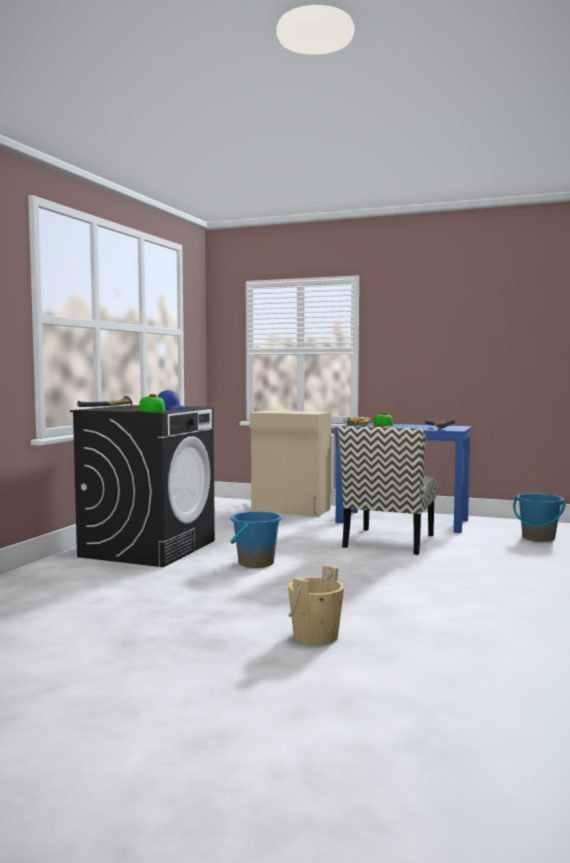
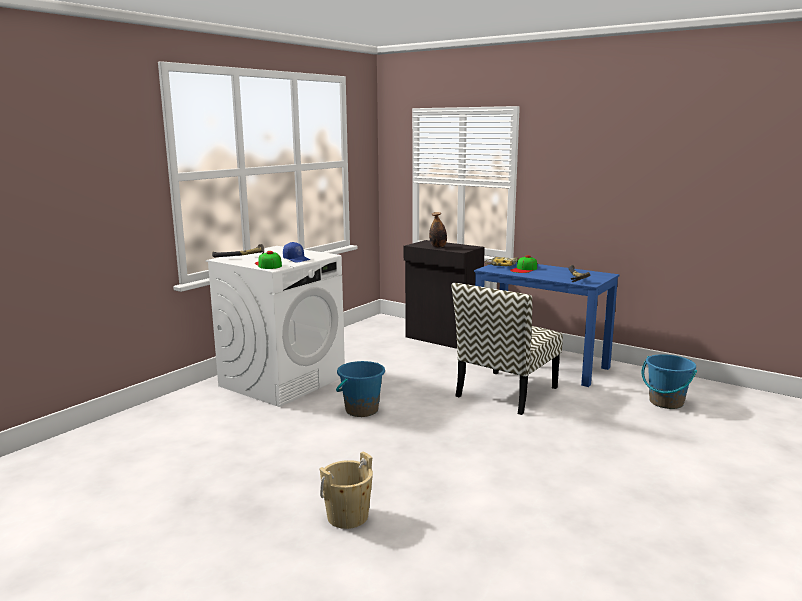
camera: 15 degrees right, 10 degrees up
(148, 548) = (283, 381): black washing machine -> white washing machine
(286, 412) = (438, 247): none -> bottle
(291, 510) = (443, 339): beige cabinet -> black cabinet

